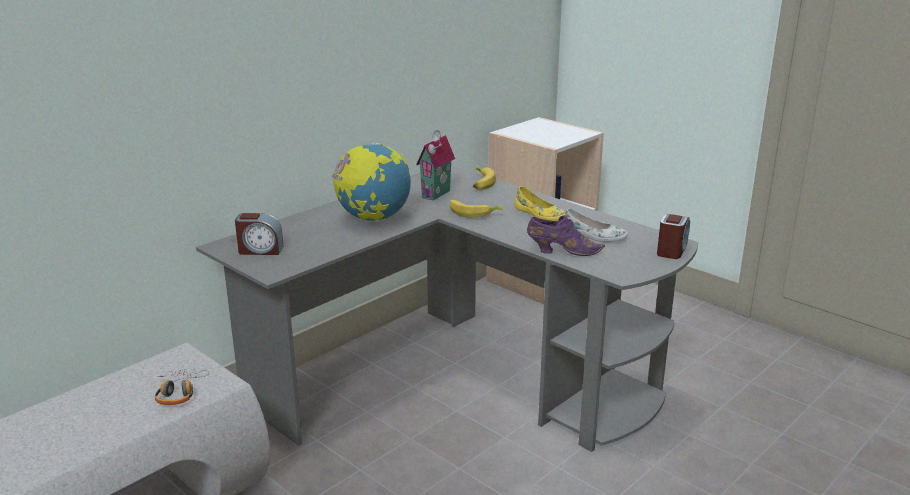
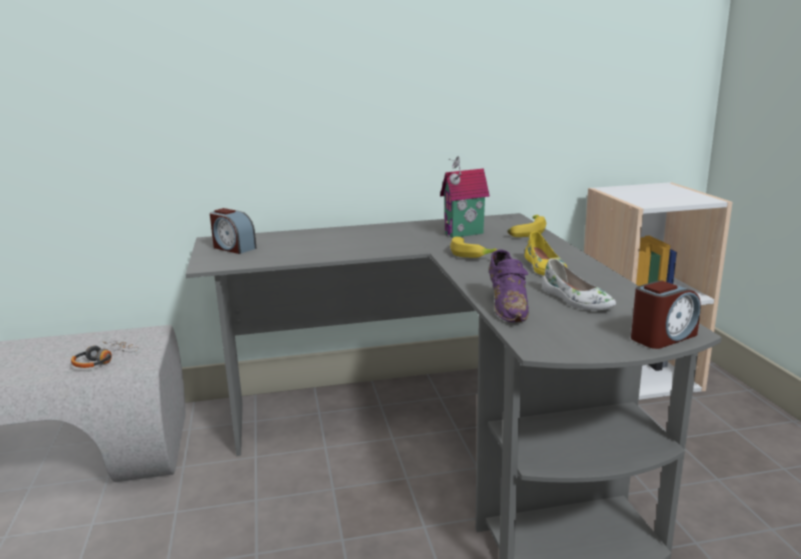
camera: 35 degrees right, 5 degrees down
(373, 219) = (368, 243): globe -> none
(561, 251) = (507, 307): purple shoe -> purple shoe turned 45 degrees clockwise

